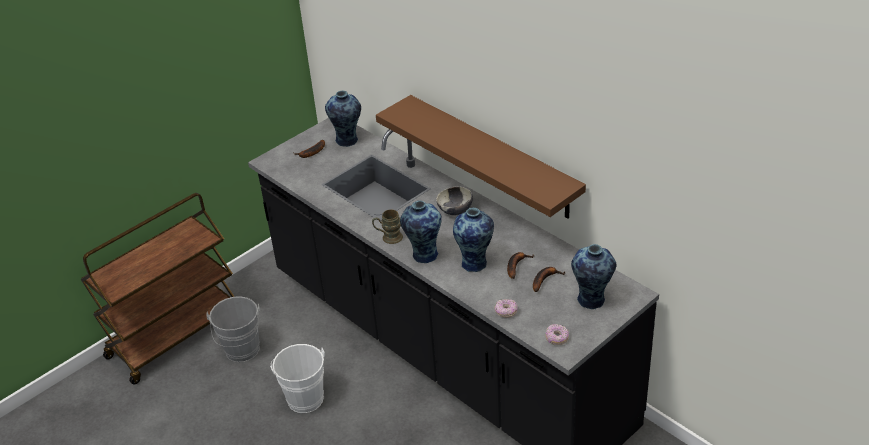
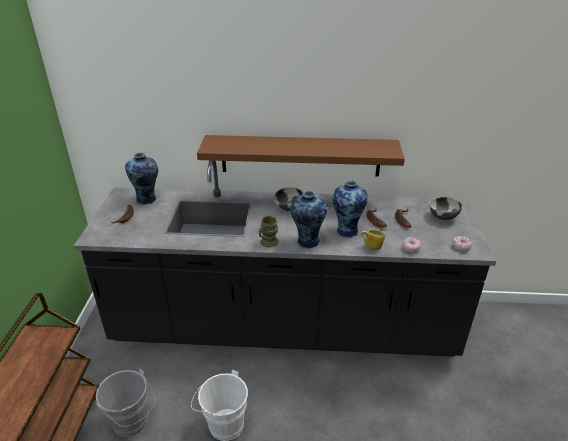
camera: 45 degrees left, 5 degrees down
(472, 290) = (371, 246): none -> mug
(592, 301) = (443, 217): vase -> bowl

